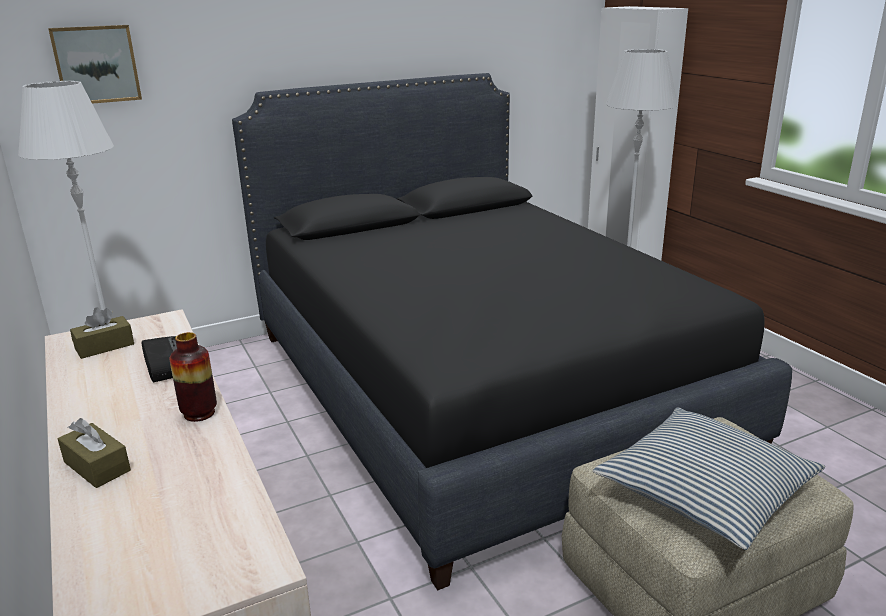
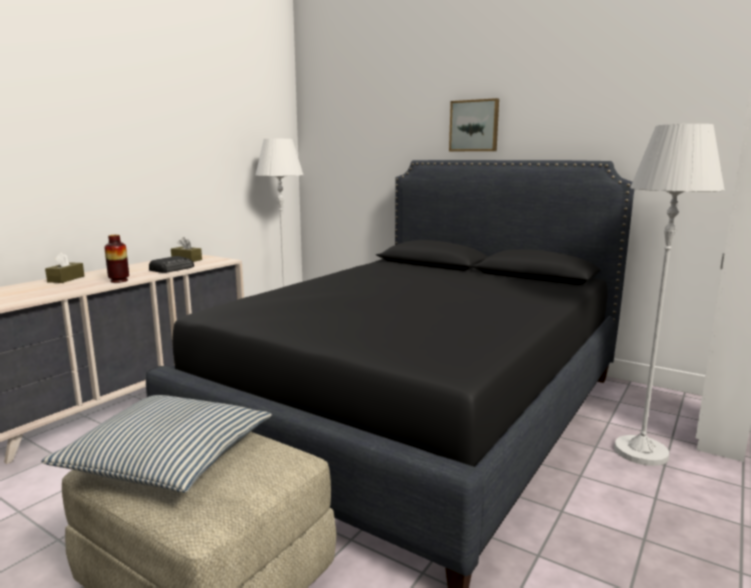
camera: 60 degrees right, 10 degrees down
(96, 64) = (340, 137): picture -> picture (474, 126)

